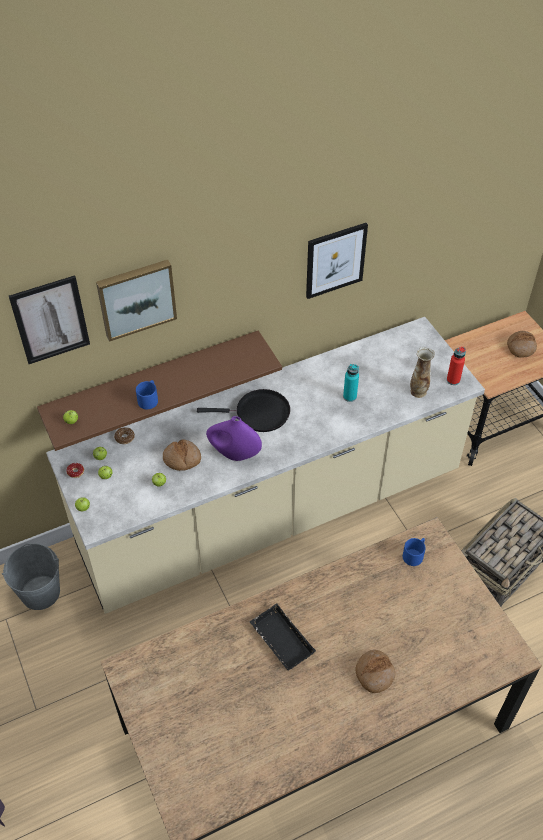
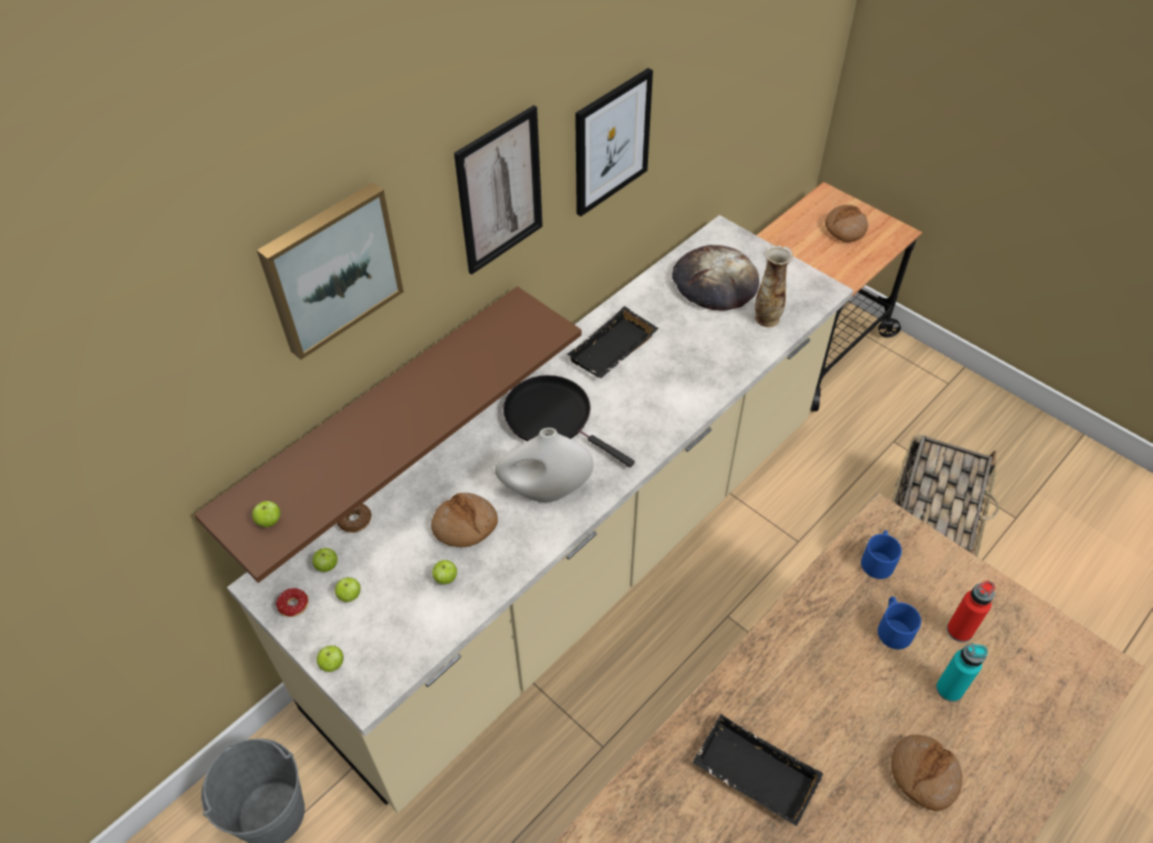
camera: 20 degrees left, 0 degrees up
(50, 320) = (187, 345): picture -> picture (500, 191)
(148, 399) = (389, 442): blue mug -> blue mug (892, 628)
(234, 454) = (545, 491): purple vase -> white vase
(258, 413) = (553, 417): black frying pan -> black frying pan turned 120 degrees counterclockwise
(313, 385) = (614, 351): none -> black tray
(350, 396) = (675, 353): turquoise bottle -> turquoise bottle (949, 689)
(397, 359) = (714, 282): none -> bread
(453, 380) = (805, 289): red bottle -> red bottle (959, 631)

